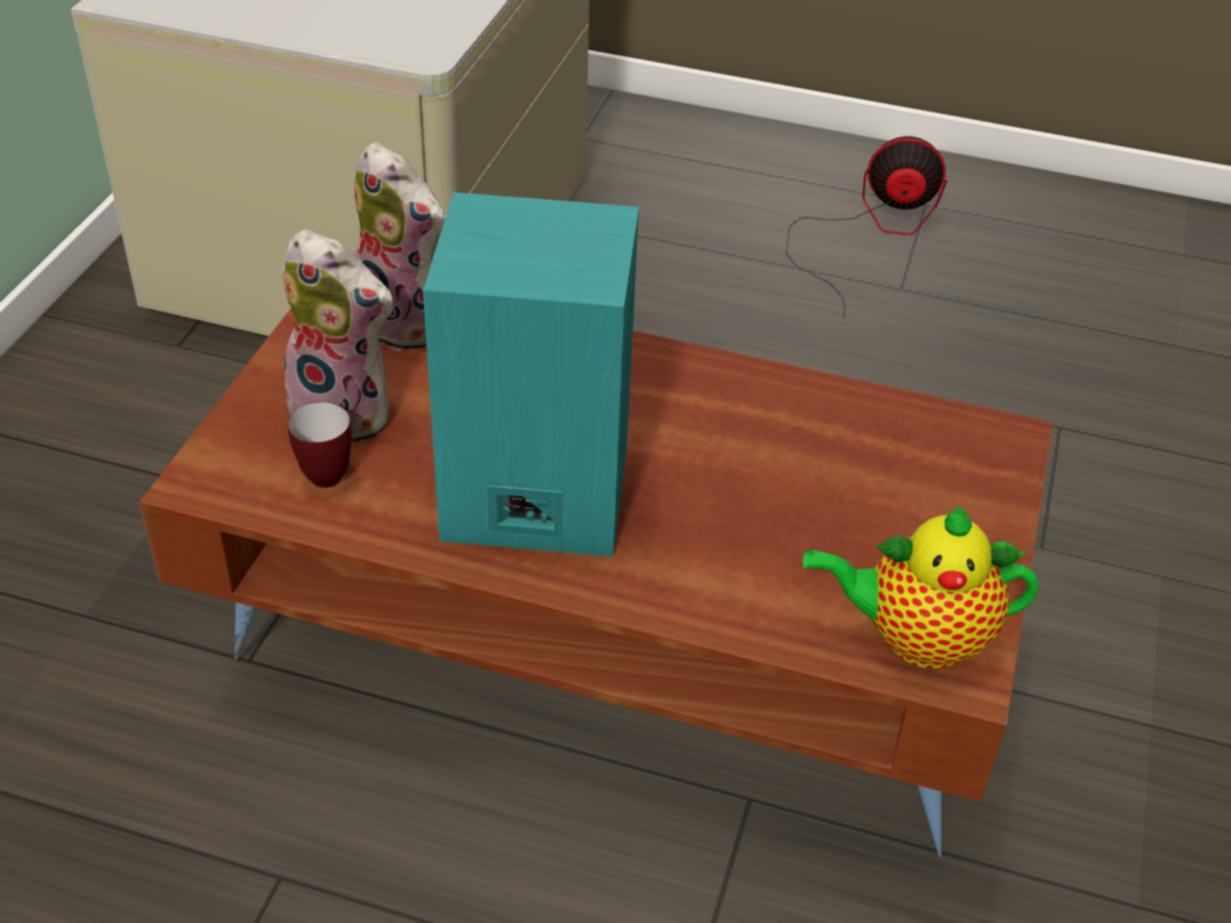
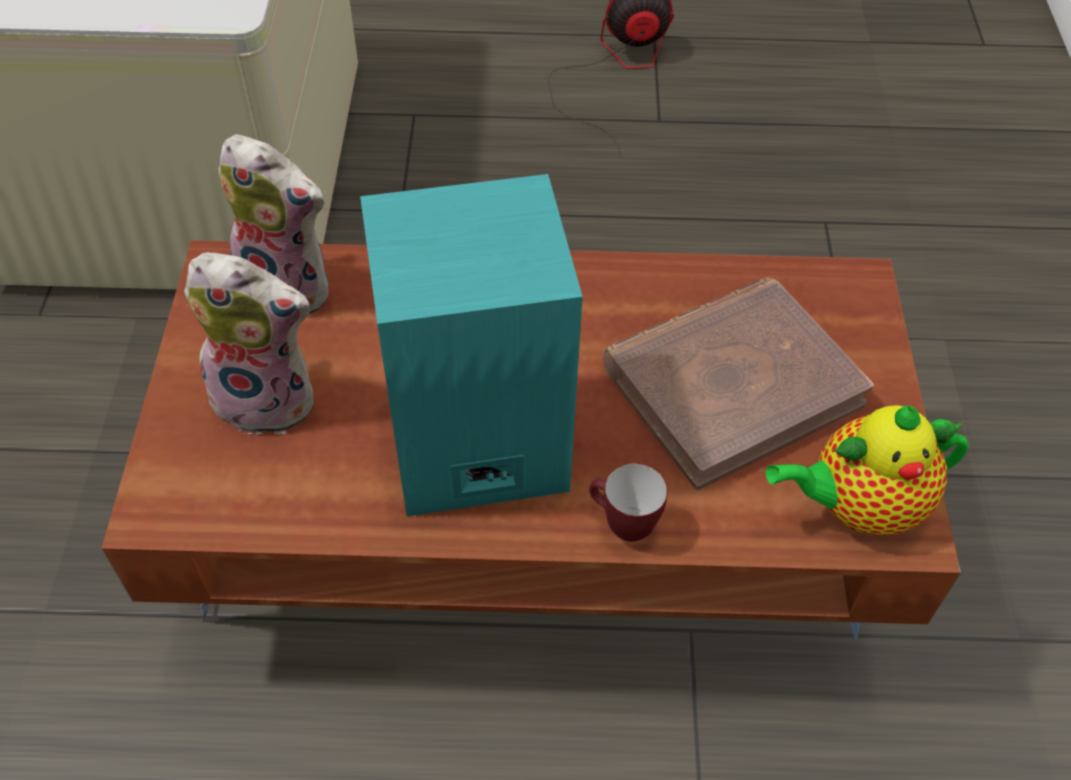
camera: 15 degrees left, 10 degrees up
(320, 473) = (268, 471): mug -> mug (621, 525)
(825, 500) = (731, 385): none -> brown book

